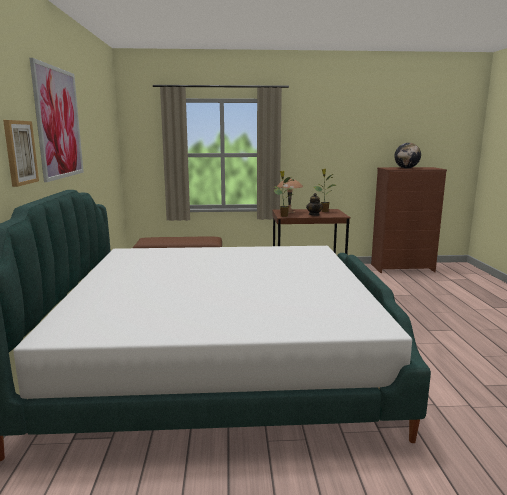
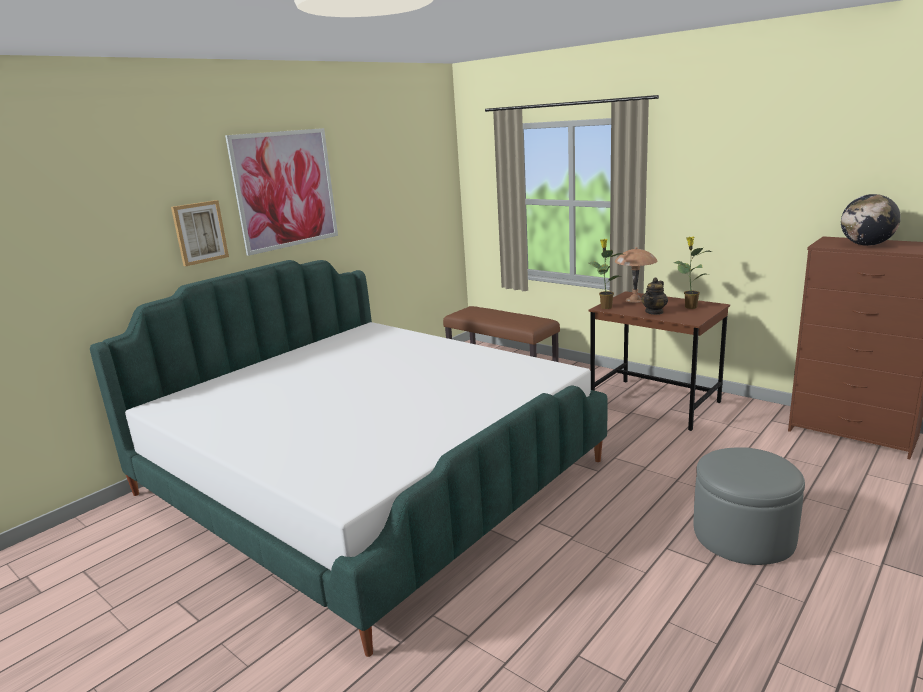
camera: 45 degrees right, 5 degrees up
(441, 315) = (743, 535): none -> grey ottoman

